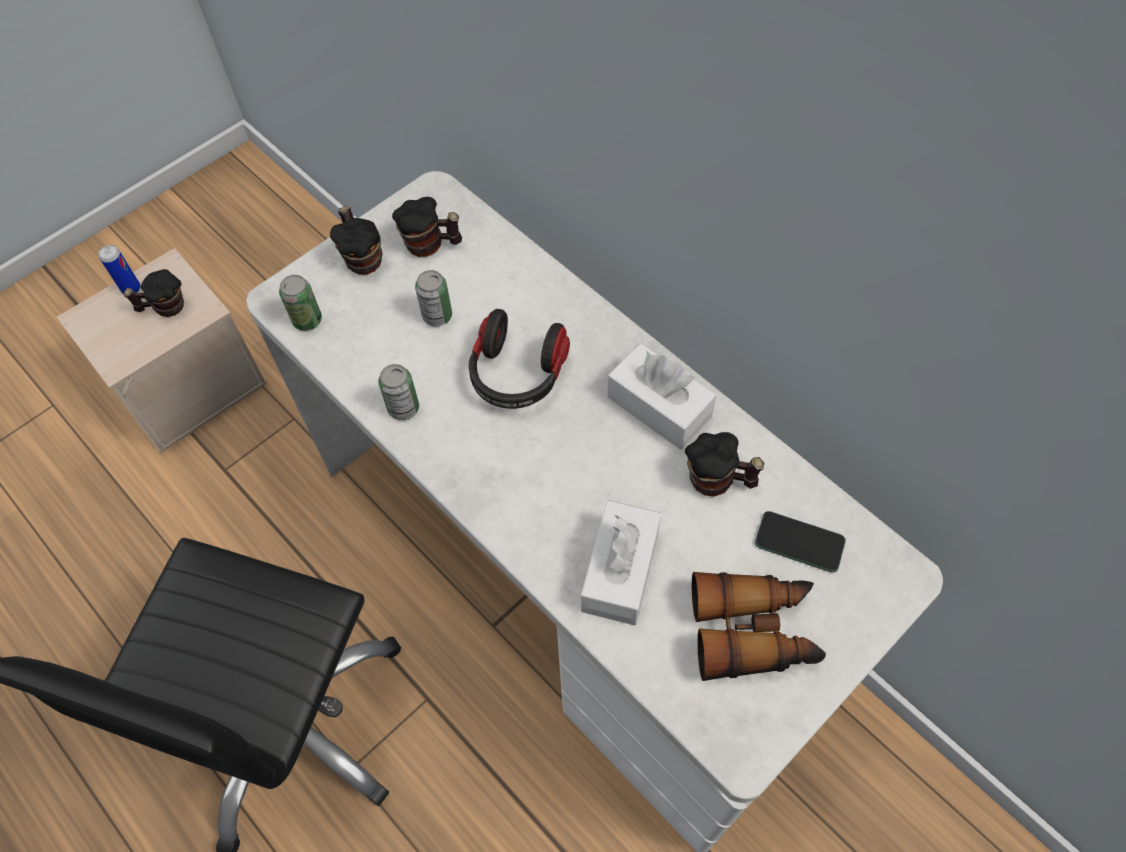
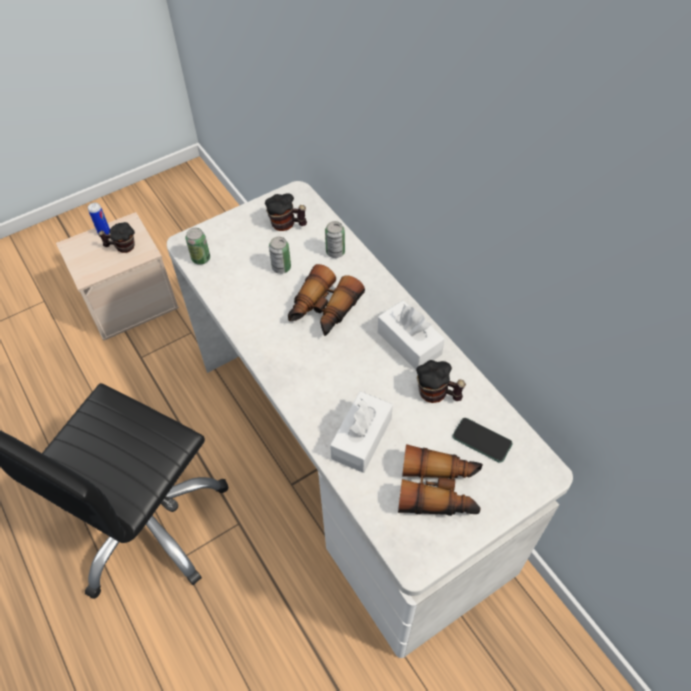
camera: 10 degrees right, 5 degrees down
(362, 257) = (243, 226): mug -> none
(403, 408) = (248, 319): can -> can (335, 252)
(517, 375) = (323, 310): headphones -> binoculars

